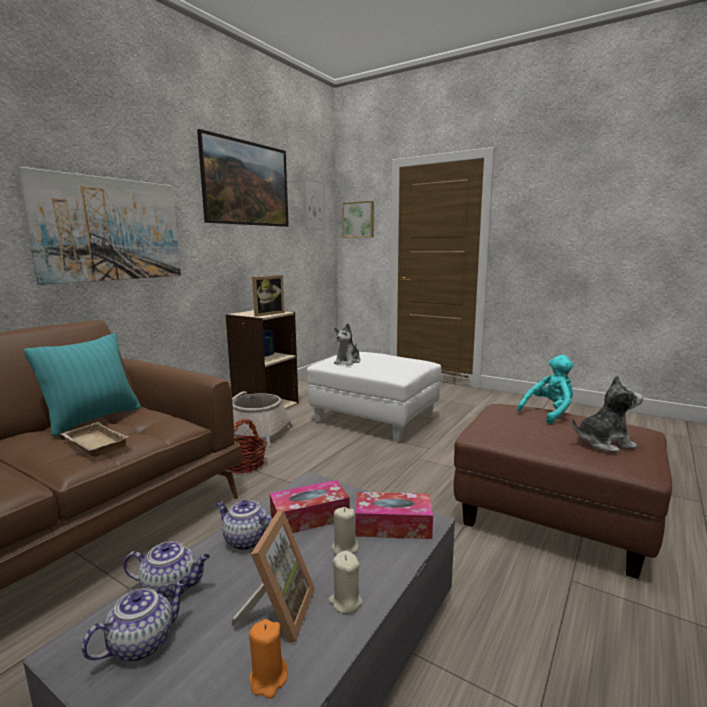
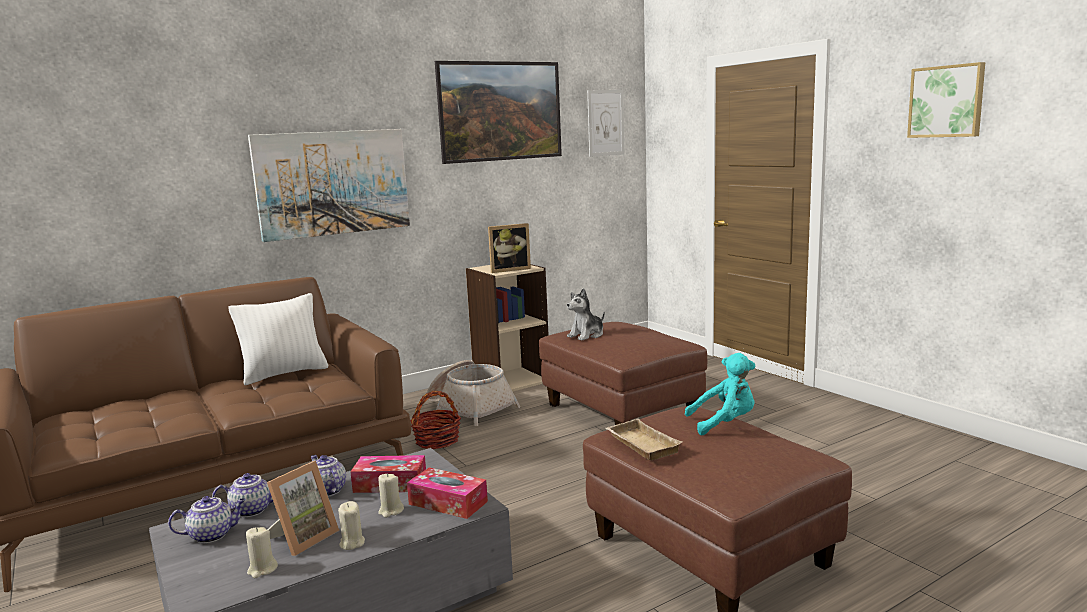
camera: 25 degrees right, 0 degrees up
(93, 419) = (284, 374): turquoise pillow -> white pillow
(93, 444) = (265, 396): beige tray -> beige tray (640, 445)
(171, 588) = (252, 510): teapot -> teapot turned 45 degrees counterclockwise
(268, 679) = (262, 570): orange candle -> beige candle
(359, 220) = (670, 138): picture -> picture (946, 101)
(375, 419) = (621, 412): white ottoman -> brown ottoman
(603, 442) = (728, 463): plush toy -> none

